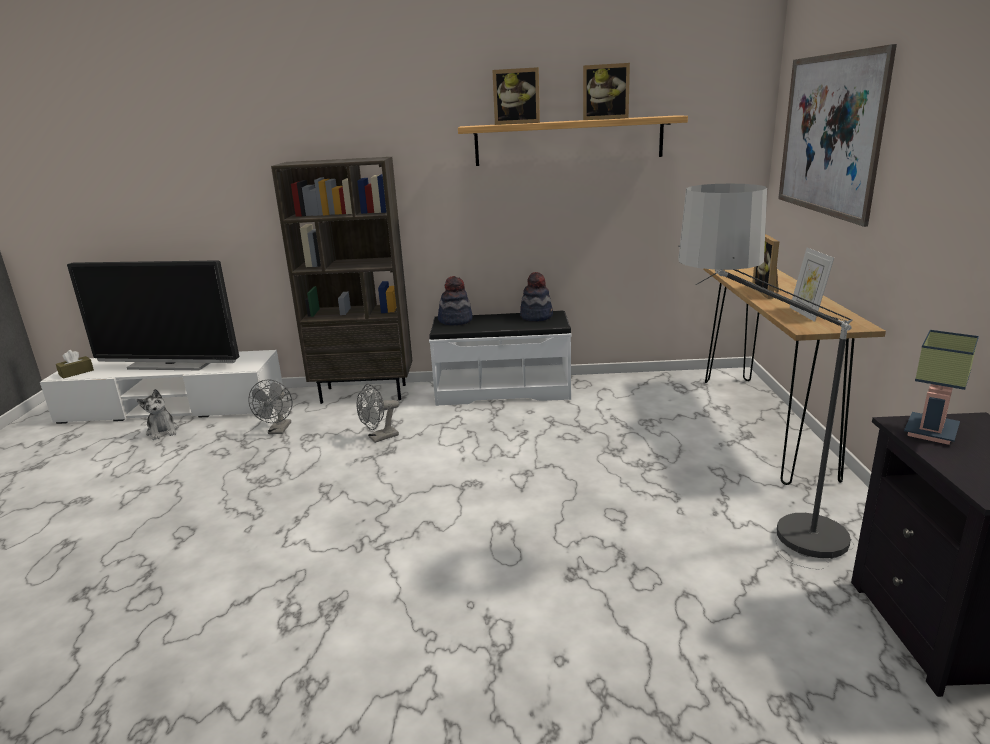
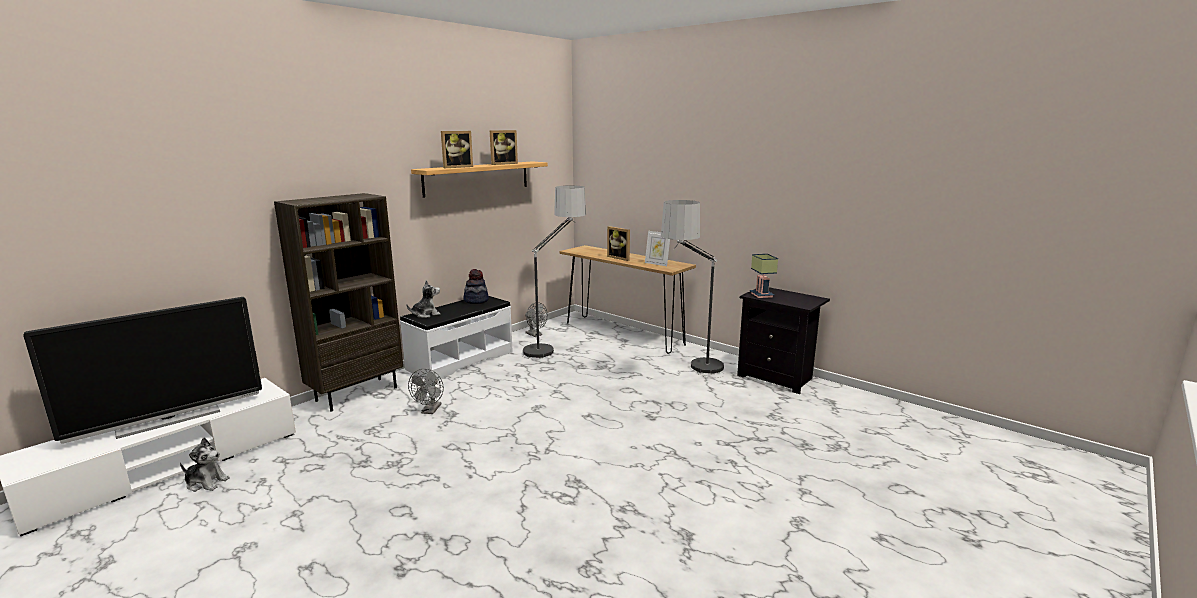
camera: 50 degrees left, 5 degrees down
(76, 372) = (41, 463): brown tissue box -> none
(278, 430) = (334, 437): grey fan -> grey fan (535, 335)
(455, 320) = (426, 314): hat -> plush toy
(634, 408) = (554, 345): none -> floor lamp
(828, 135) = (628, 173): picture -> none

